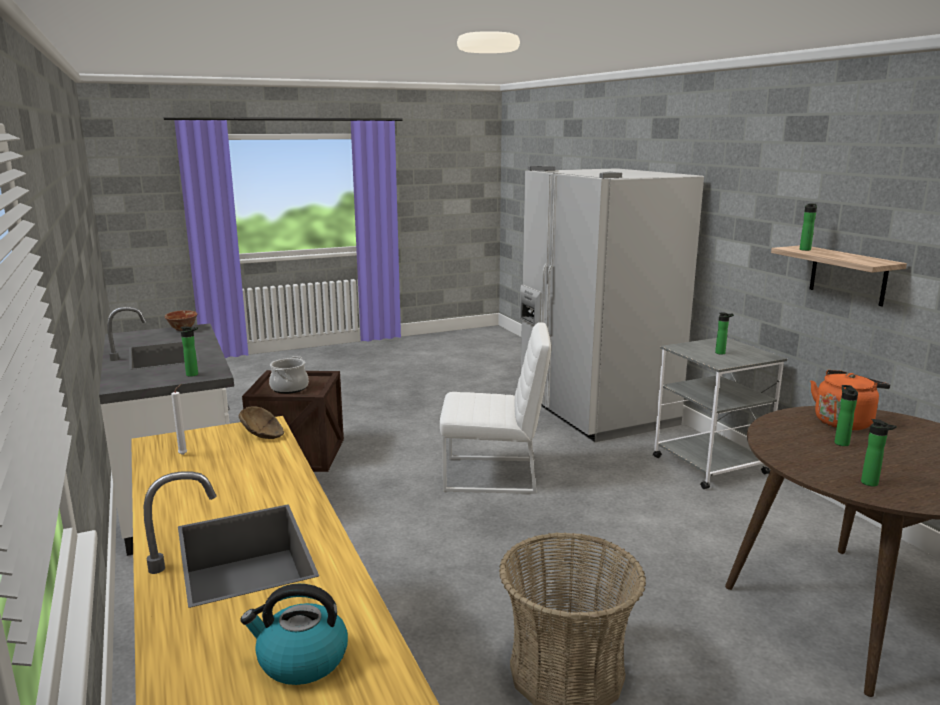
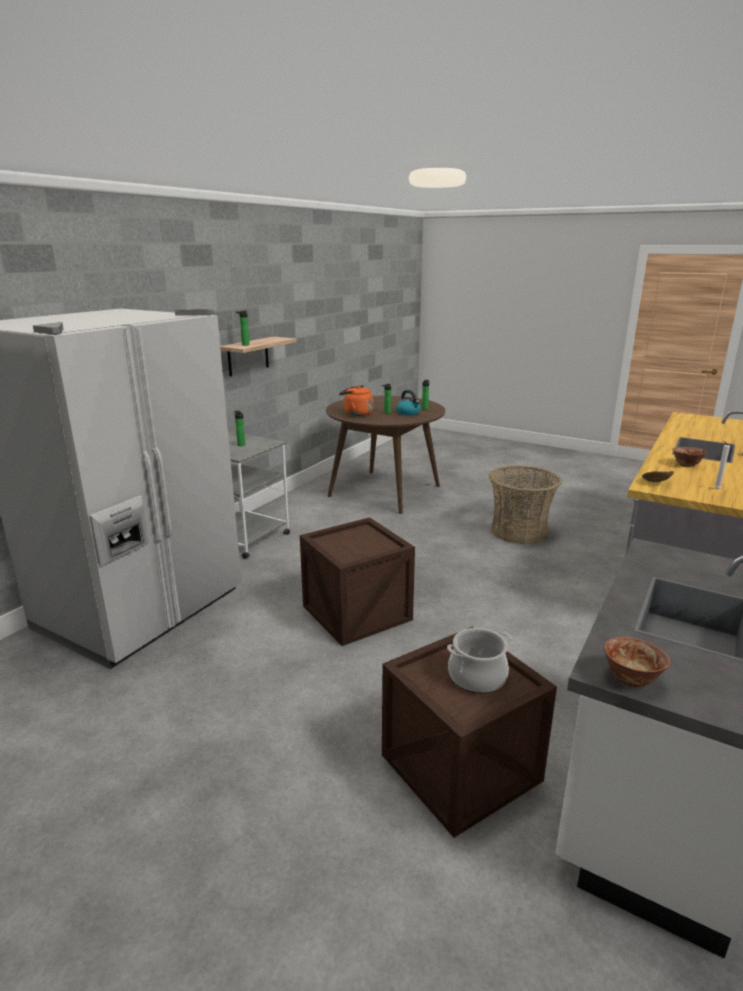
camera: 125 degrees left, 5 degrees up
(194, 374) = (671, 556): bottle -> none
(247, 485) = (686, 465): none -> bowl
(301, 660) = (702, 428): kettle -> kettle (408, 413)
(494, 475) = (356, 613): white chair -> crate

